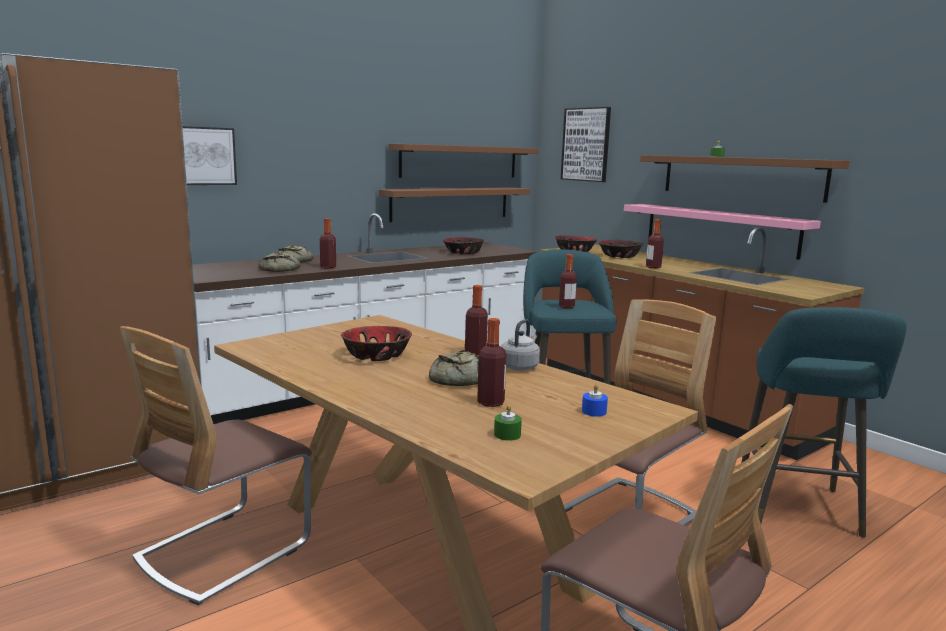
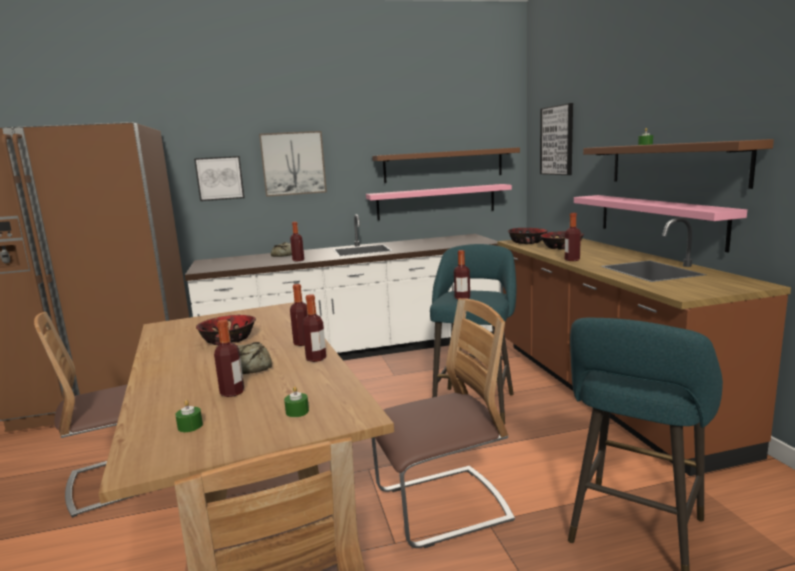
camera: 25 degrees right, 0 degrees up
(281, 269) = (262, 262): bread -> none
(298, 144) = (293, 163): none -> picture
(450, 203) = (436, 202): brown shelf -> pink shelf
(463, 252) = (431, 245): bowl -> none
(520, 366) = (316, 358): grey kettle -> bottle
(594, 411) = (297, 411): blue candle -> green candle

